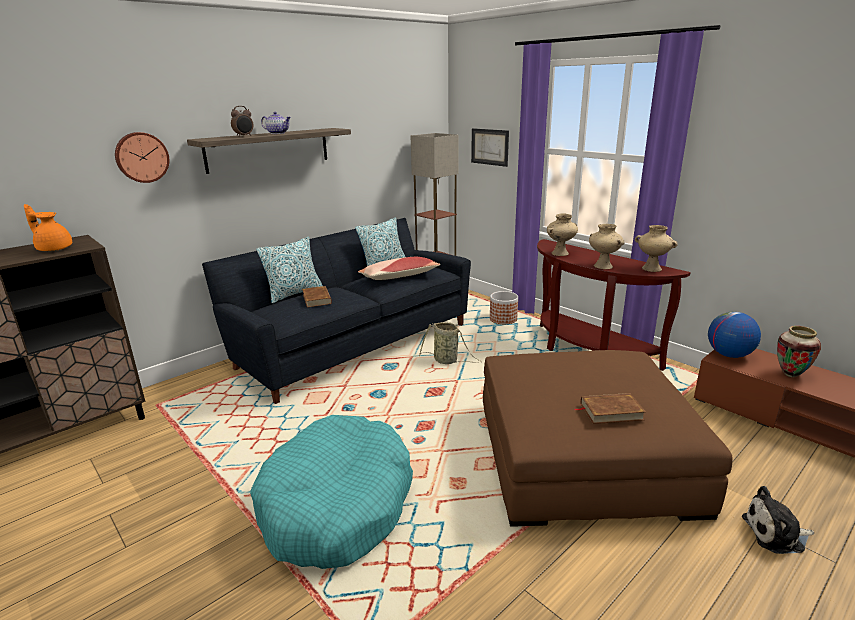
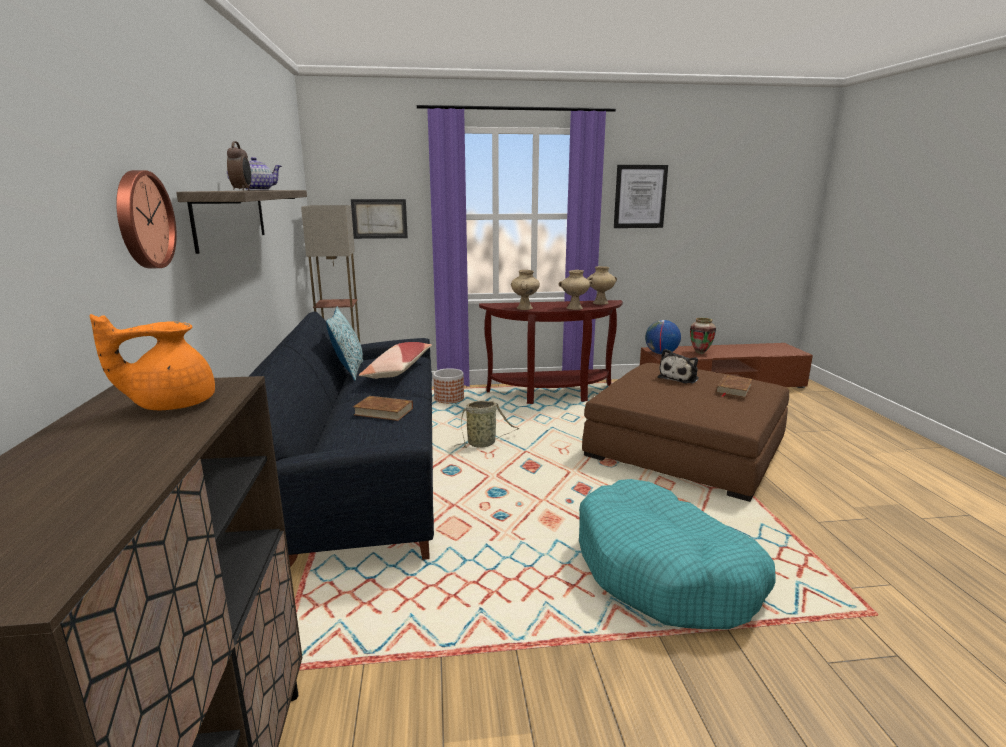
camera: 55 degrees left, 5 degrees down
(294, 293) = (327, 421): pillow -> none
(755, 143) = (640, 196): none -> picture
(776, 534) = (801, 432): plush toy -> plush toy (679, 378)

